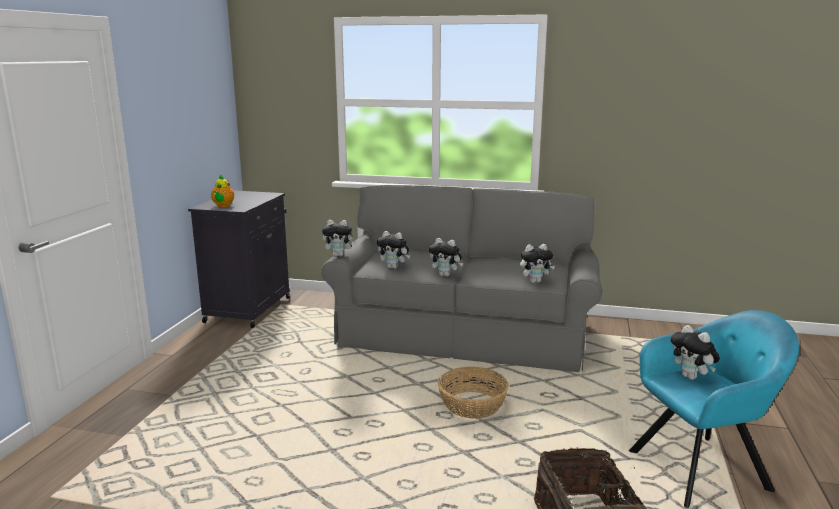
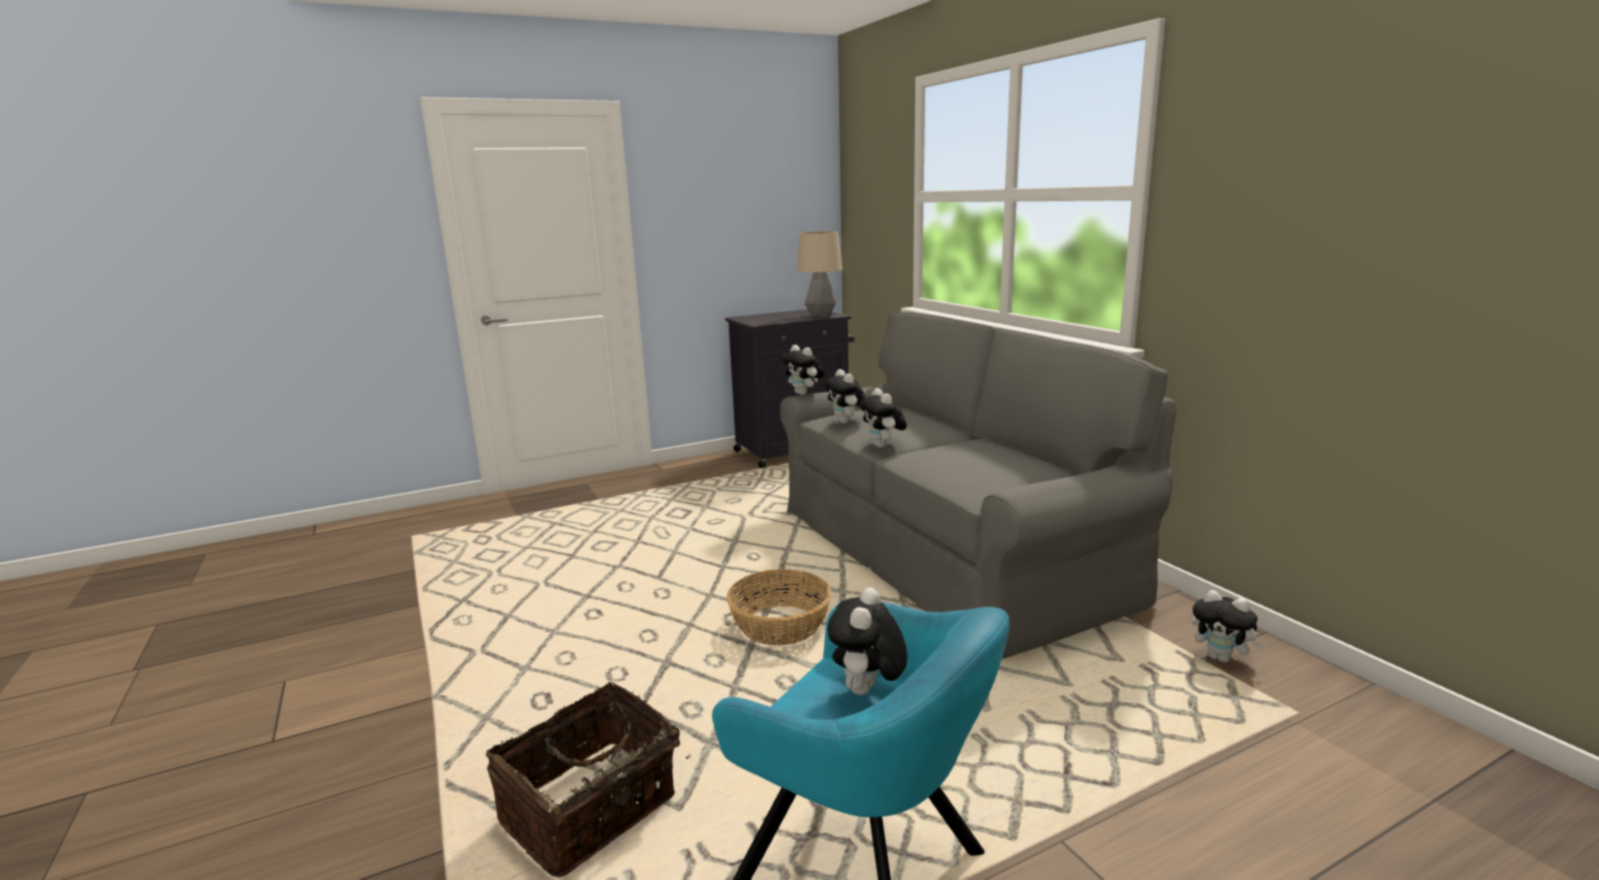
camera: 50 degrees right, 0 degrees up
(223, 206) = (756, 319): teapot -> none
(263, 196) = (820, 316): none -> table lamp
(535, 281) = (964, 484): plush toy -> plush toy (1221, 658)

